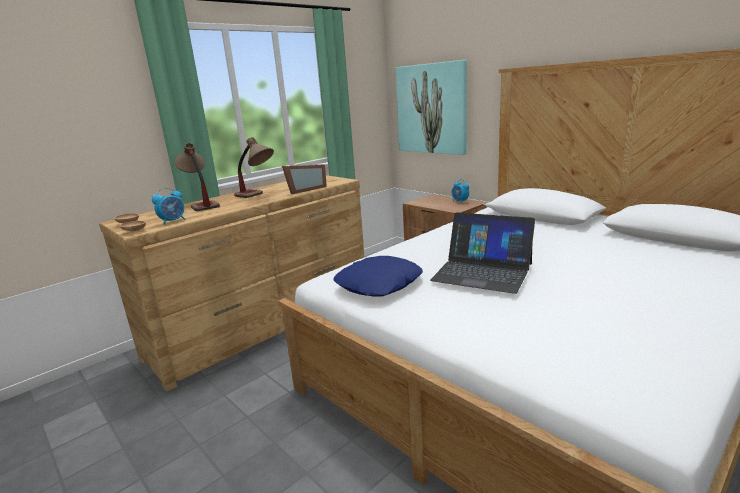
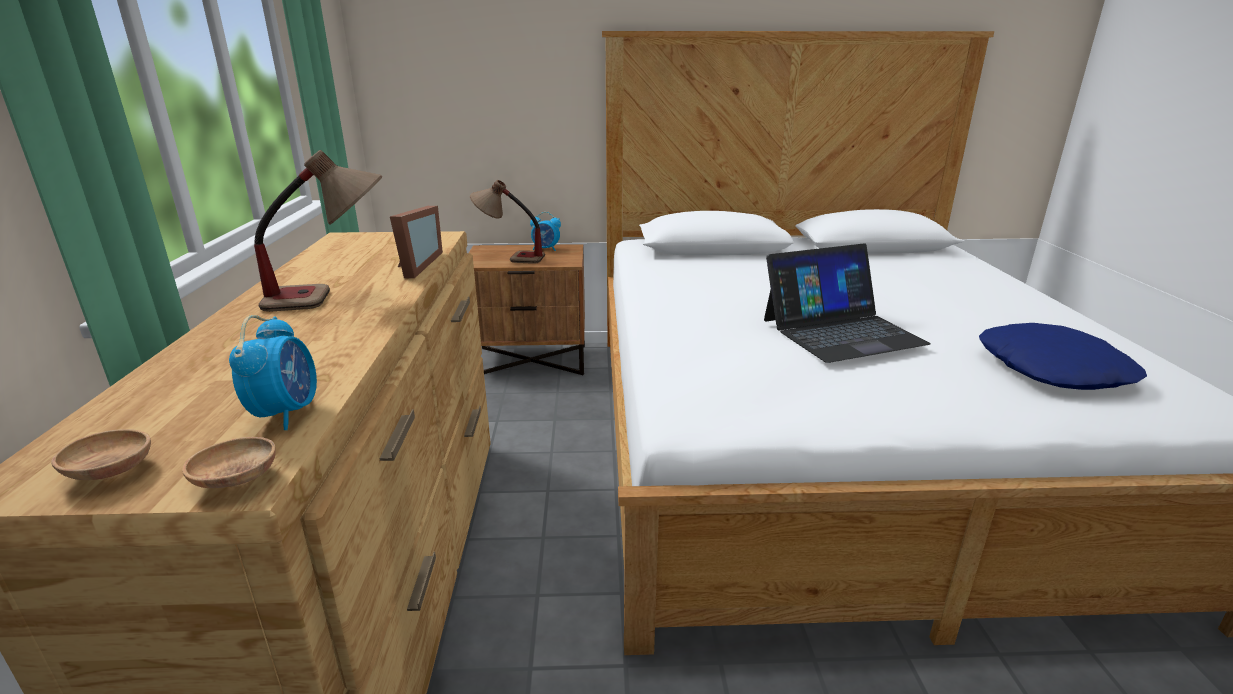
camera: 50 degrees left, 5 degrees up
(201, 204) = (223, 352): table lamp -> table lamp (509, 258)
(379, 284) = (776, 393): blue pillow -> blue pillow (1053, 369)
(432, 109) = (462, 93): picture -> none

